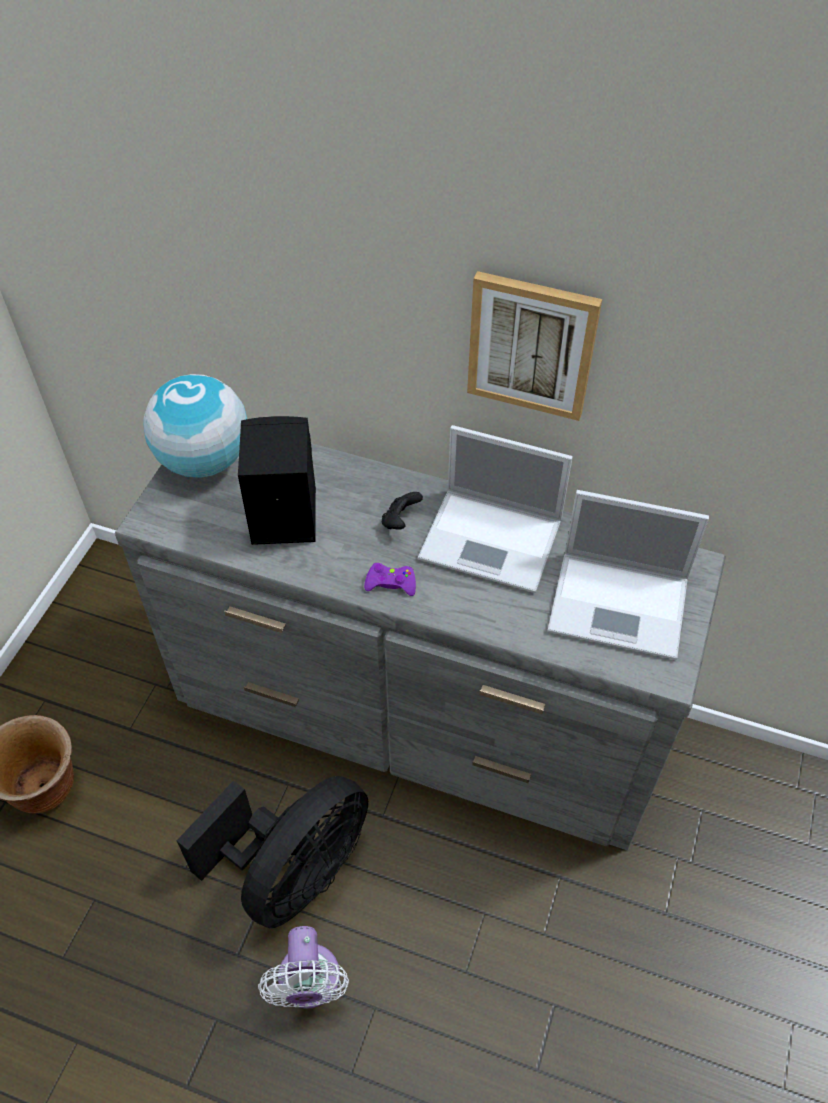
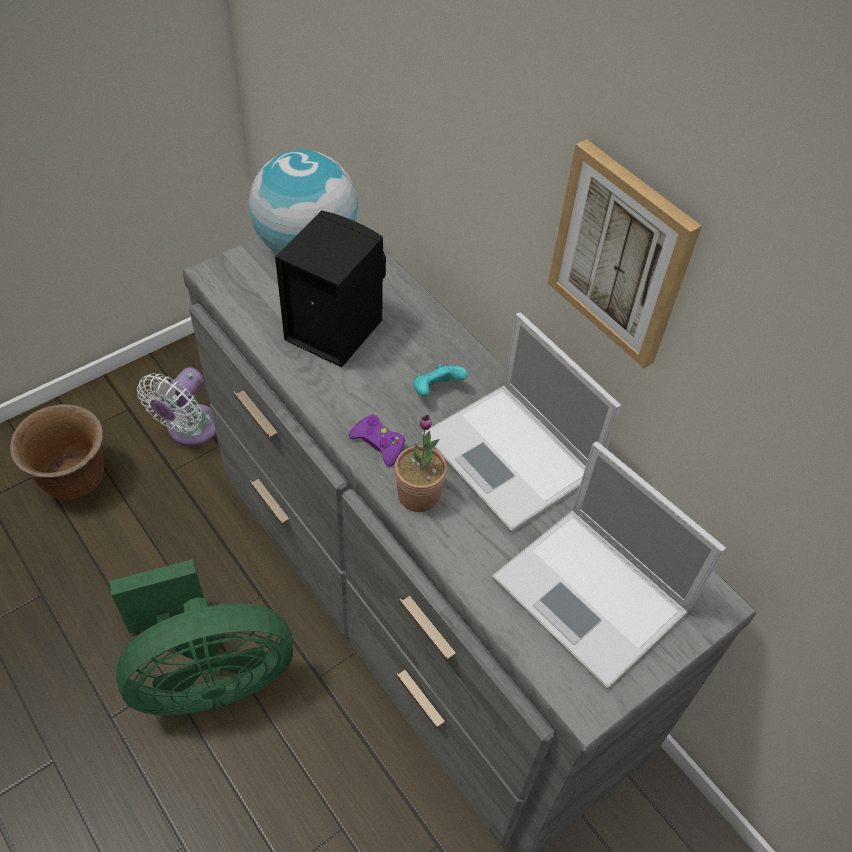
camera: 30 degrees right, 0 degrees up
(293, 872) = (208, 676): black fan -> green fan
(309, 984) = (147, 784): white fan -> white fan (189, 429)
(400, 521) = (436, 390): black game controller -> turquoise game controller
(450, 604) = (418, 495): none -> potted plant

